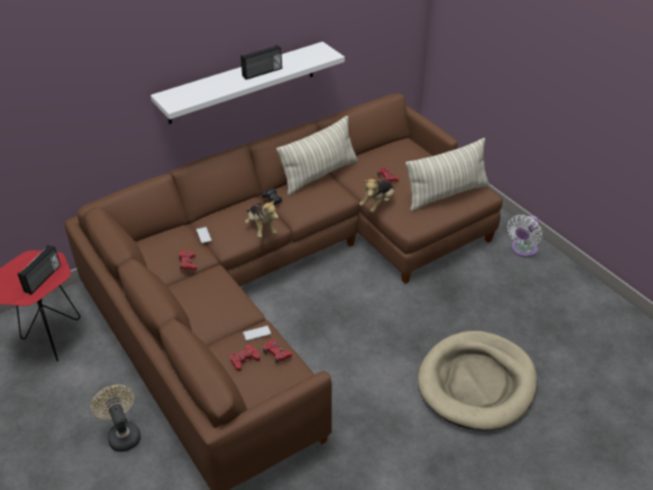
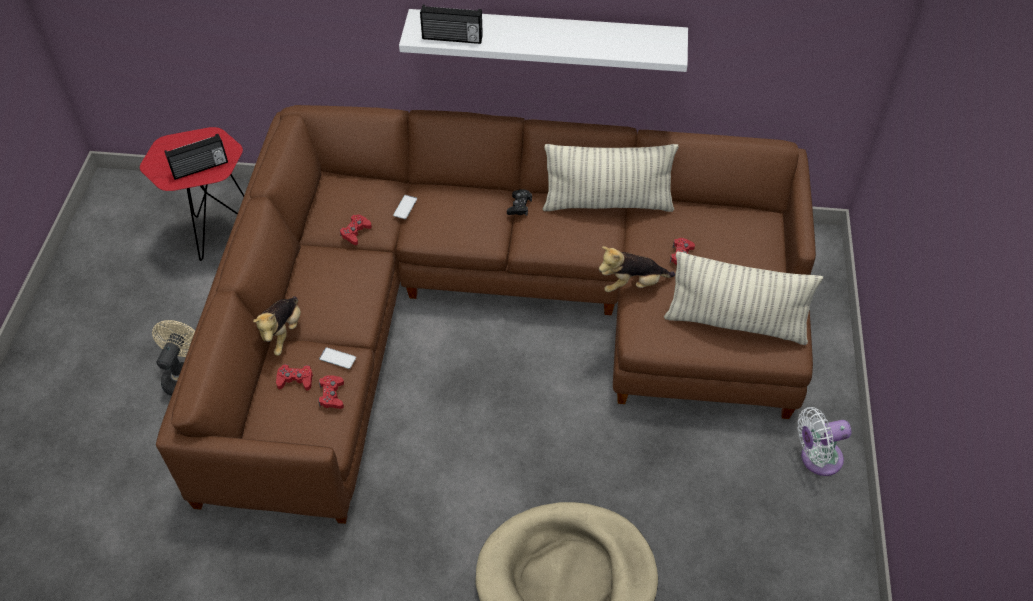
camera: 40 degrees right, 10 degrees up
(261, 228) = (470, 235): plush toy -> plush toy (282, 334)
(262, 73) = (560, 40): radio -> radio (452, 38)

